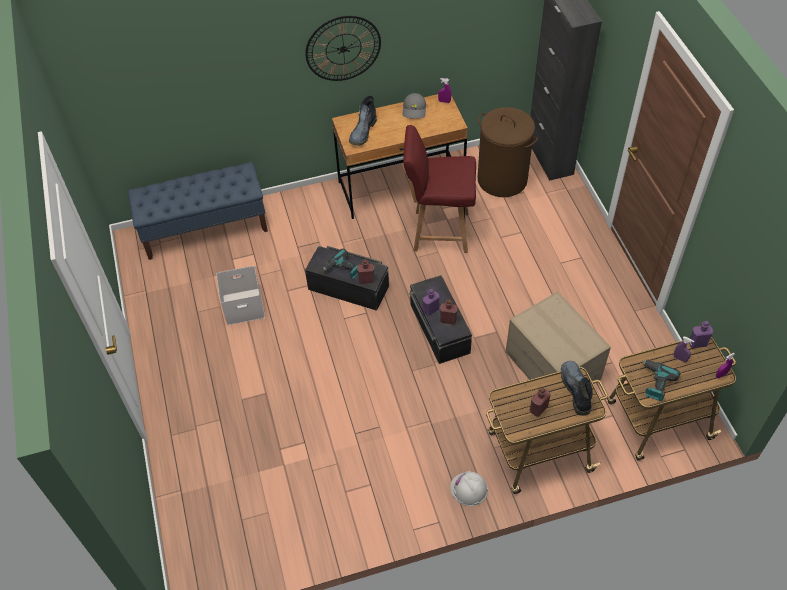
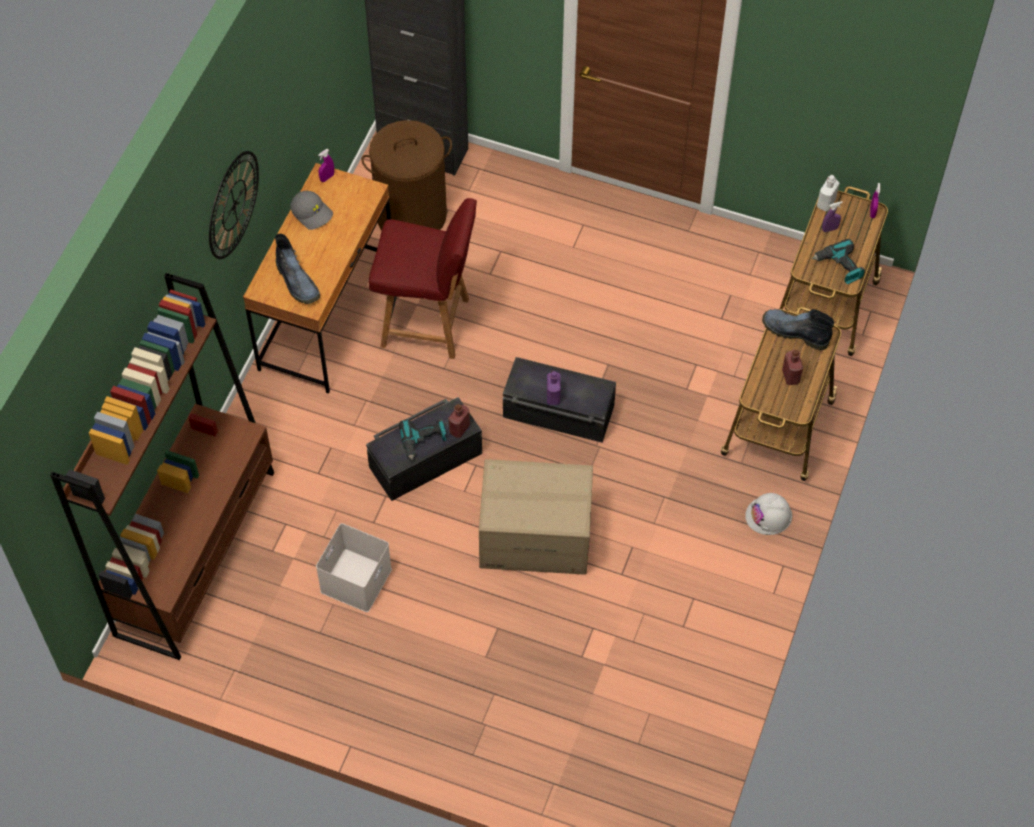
camera: 55 degrees left, 5 degrees up
(205, 229) = (196, 552): blue bench -> brown bookcase
(439, 231) = (427, 323): red chair -> red chair turned 120 degrees counterclockwise
(448, 320) = (580, 390): red bottle -> none
(553, 365) = (691, 345): cardboard box -> cardboard box (535, 535)
(697, 343) = (826, 203): purple bottle -> white bottle

